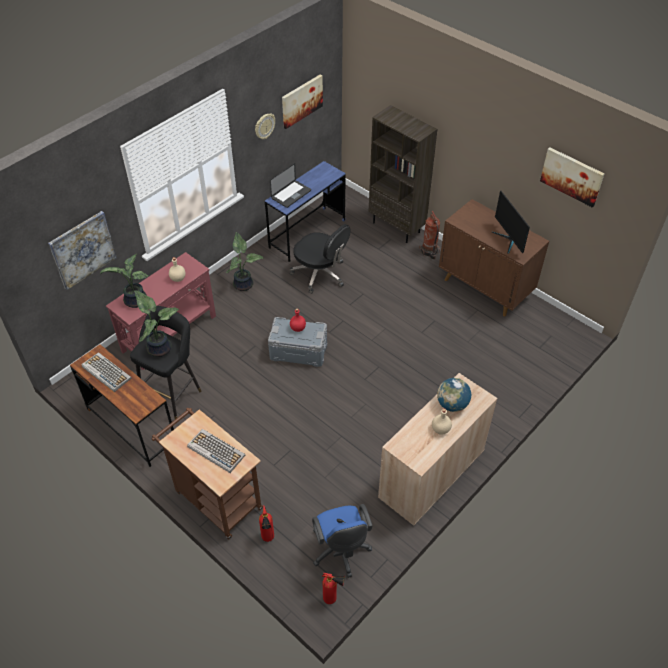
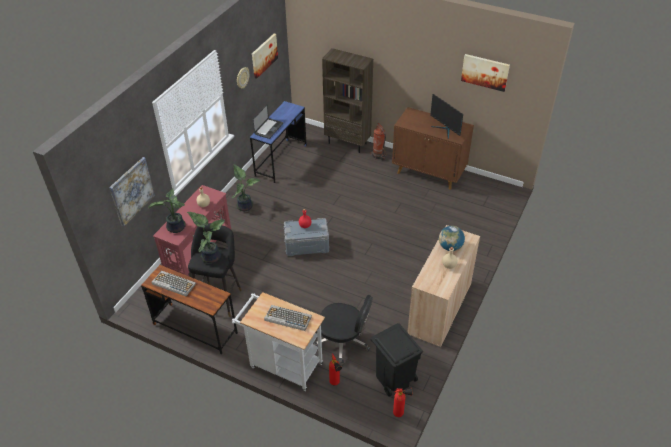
camera: 15 degrees left, 5 degrees down
(215, 498) = (282, 364): brown cart -> white cart
(320, 274) = (302, 187): black office chair -> black office chair (343, 342)
(341, 552) = (394, 378): blue office chair -> black trash can

